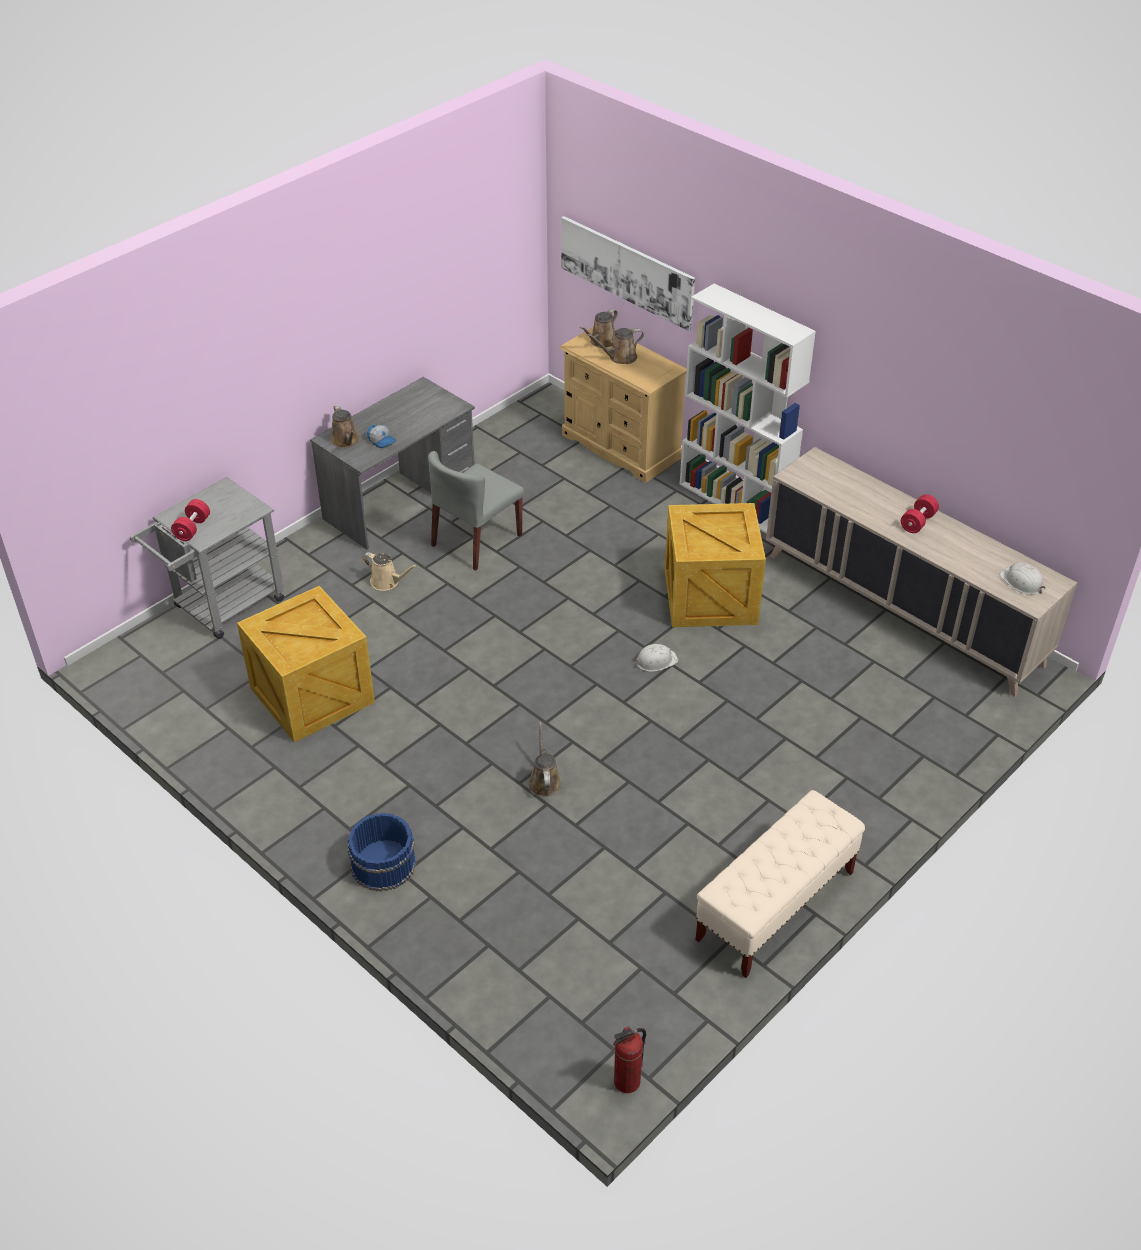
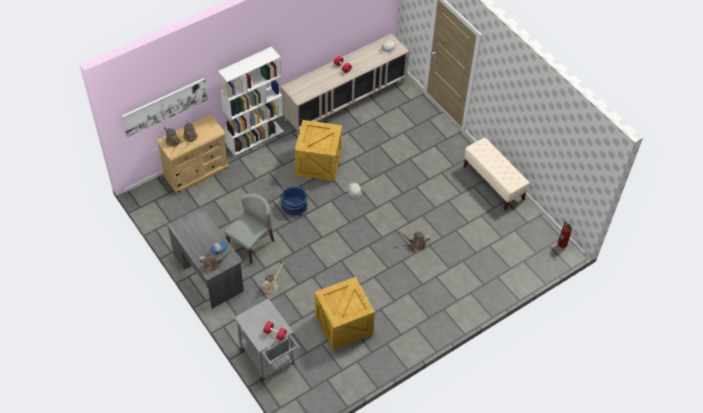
camera: 80 degrees left, 10 degrees up
(382, 864) = (450, 307): blue bucket -> blue bucket (294, 206)
(476, 540) = (251, 244): grey chair -> grey chair turned 105 degrees counterclockwise

